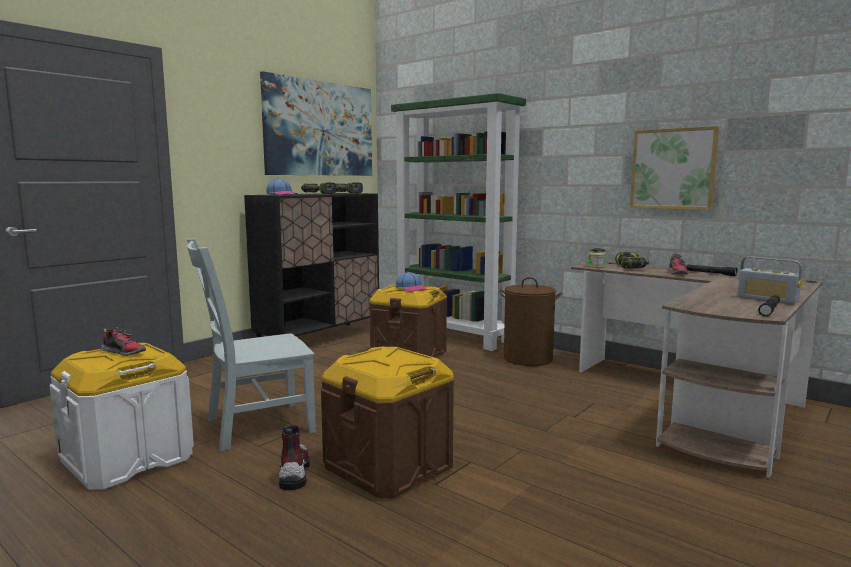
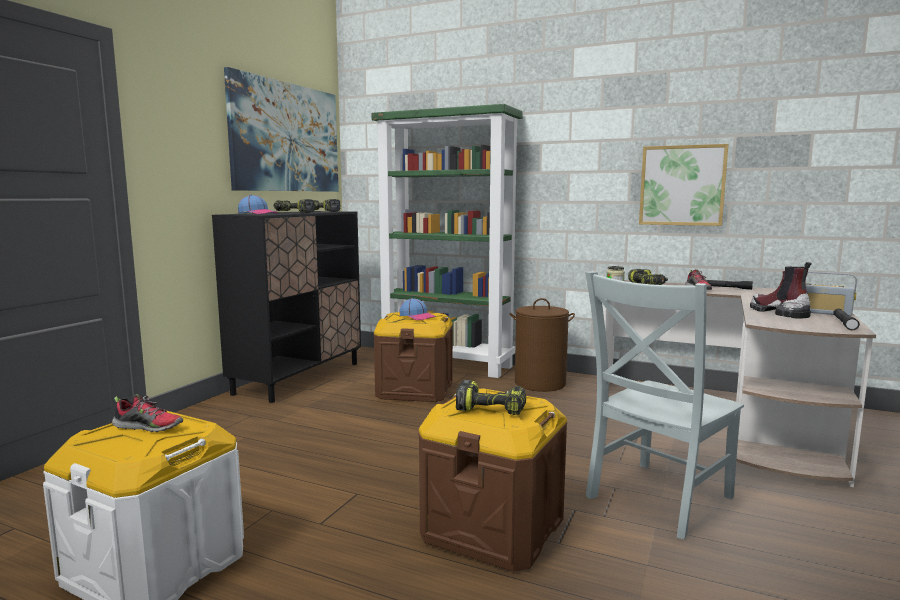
camera: 15 degrees left, 0 degrees up
(254, 426) = (298, 498): grey chair -> grey chair (656, 499)
(294, 473) = (389, 554): boot -> boot (778, 312)
(384, 361) = (492, 408): none -> power drill

